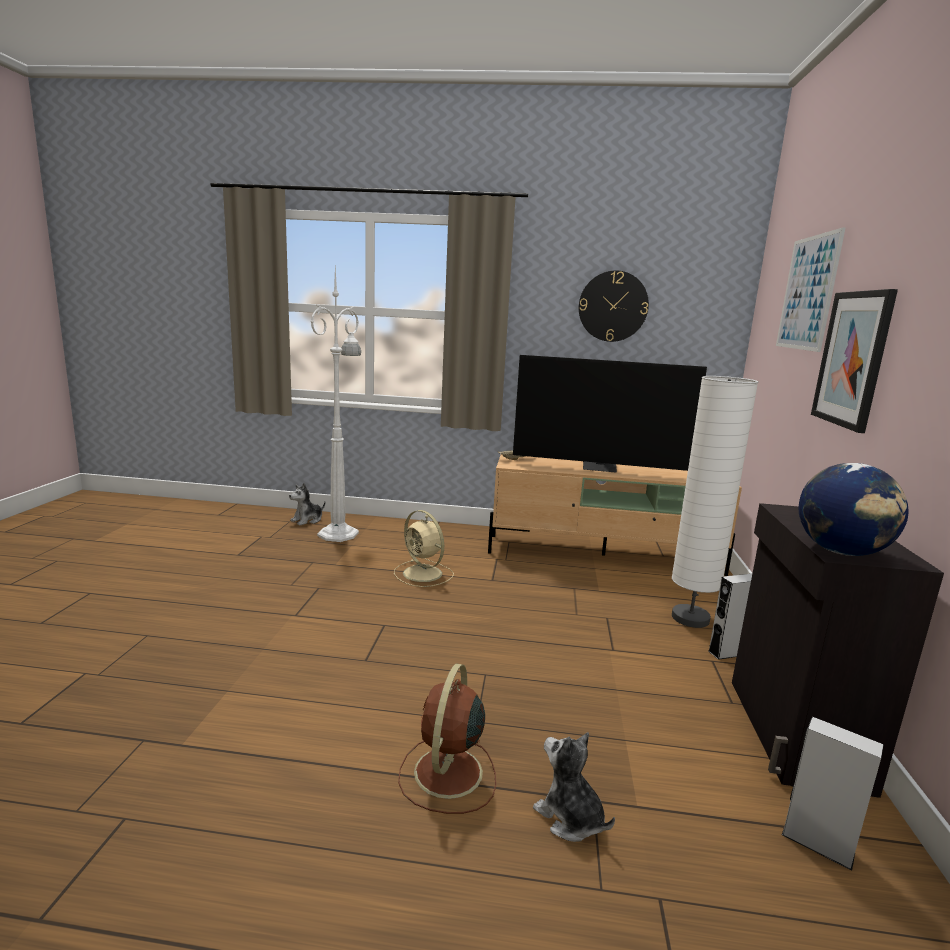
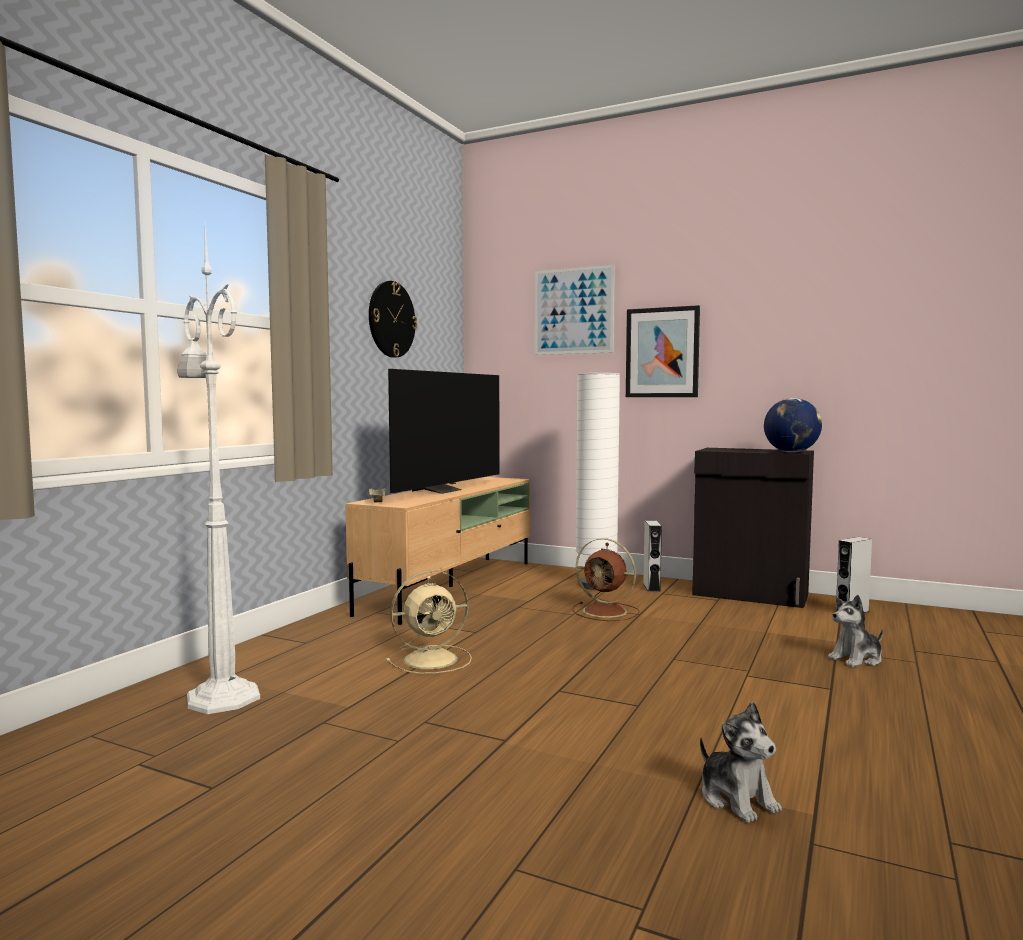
camera: 70 degrees left, 10 degrees down
(307, 520) = (112, 719): plush toy -> plush toy (737, 799)
(447, 774) = (823, 688): brown fan -> brown fan (606, 611)

